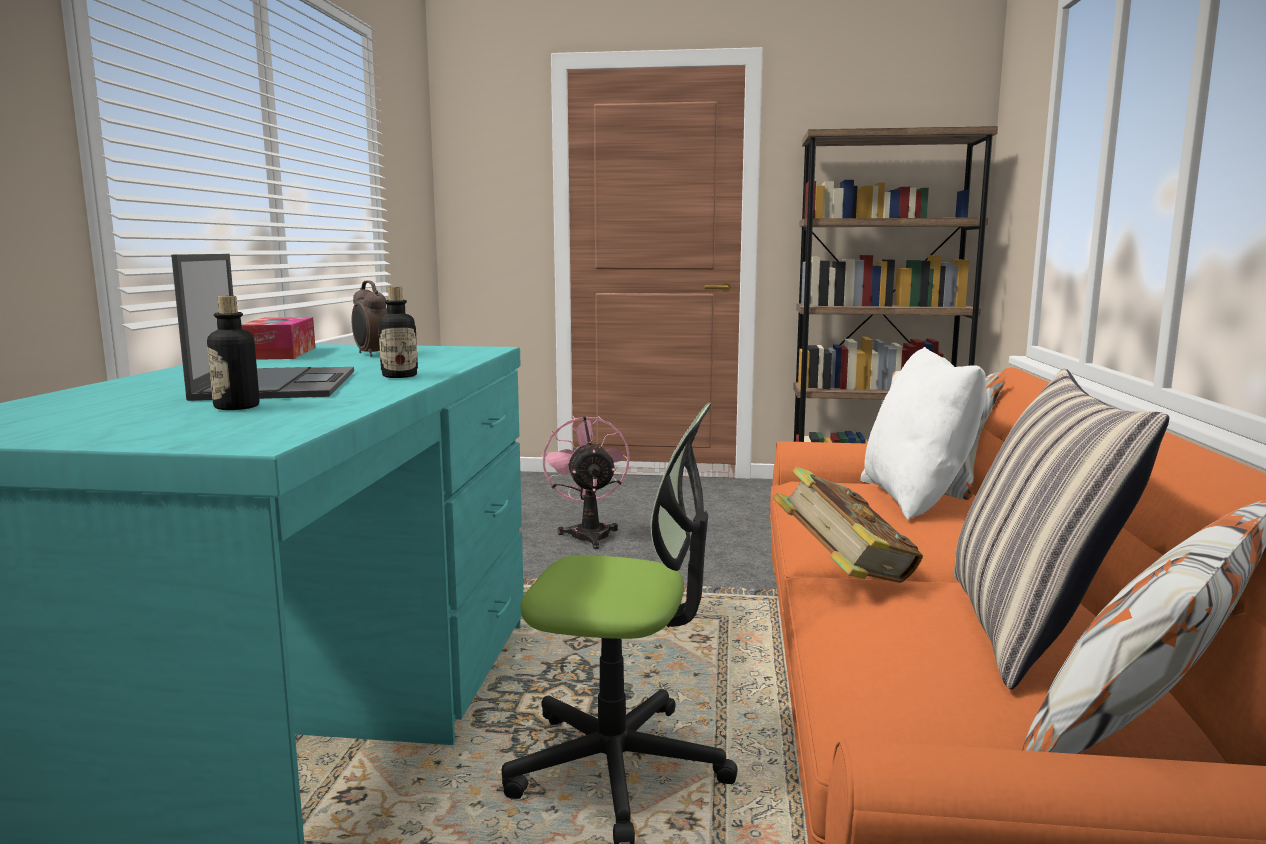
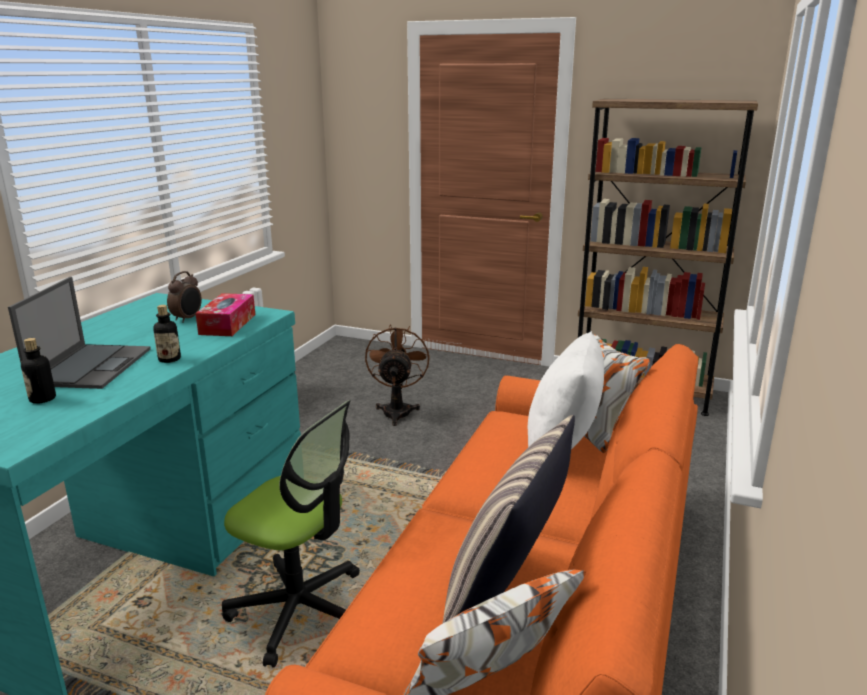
camera: 15 degrees right, 10 degrees up
(279, 353) = (137, 311): tissue box -> tissue box (227, 324)
(371, 354) = (188, 319): alarm clock -> alarm clock turned 135 degrees counterclockwise
(588, 533) = (397, 410): pink fan -> brown fan
(844, 577) = (438, 521): book -> none

